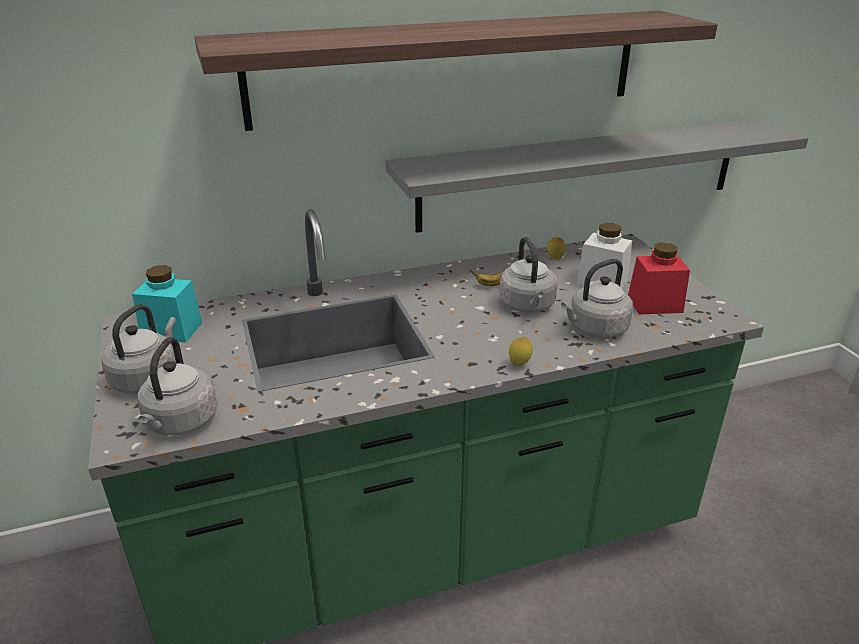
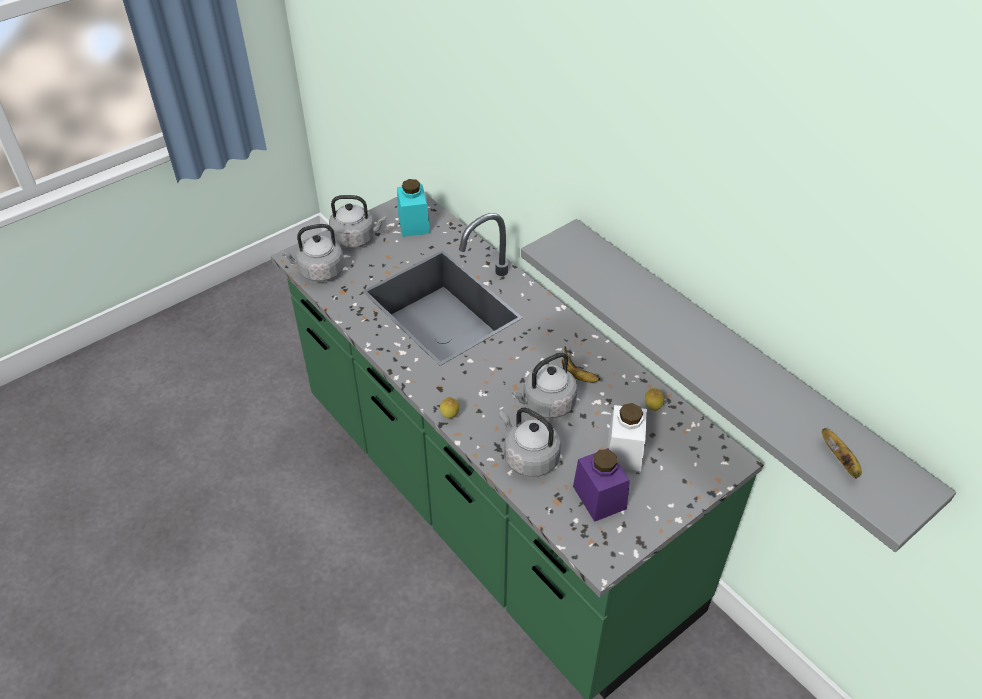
camera: 70 degrees right, 15 degrees up
(449, 68) = (629, 184): shelf -> none
(654, 304) = (599, 497): red jar -> purple jar
(731, 136) = (840, 461): none -> banana

